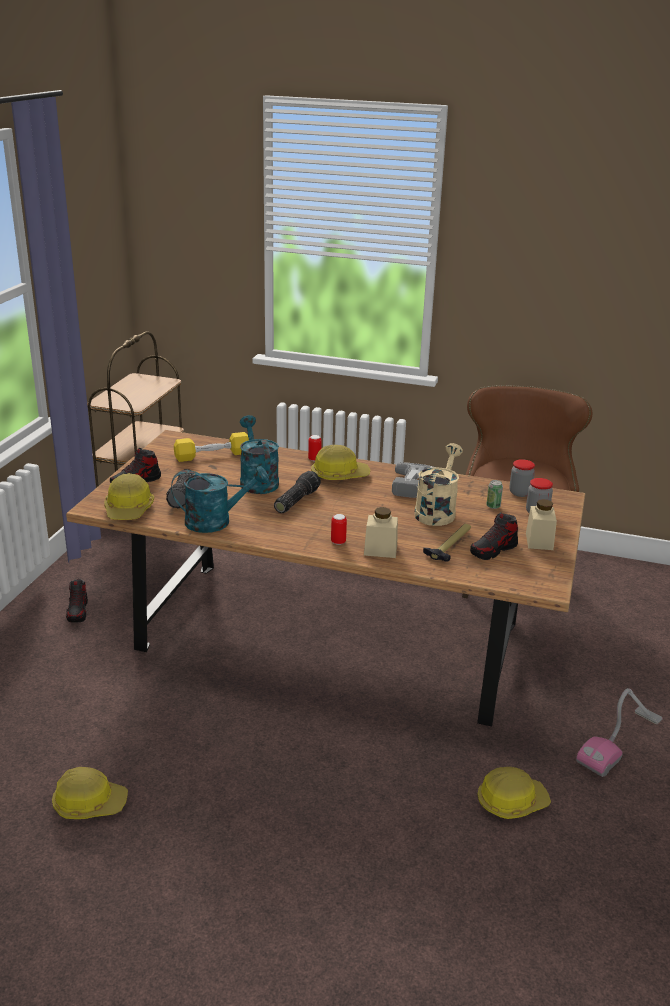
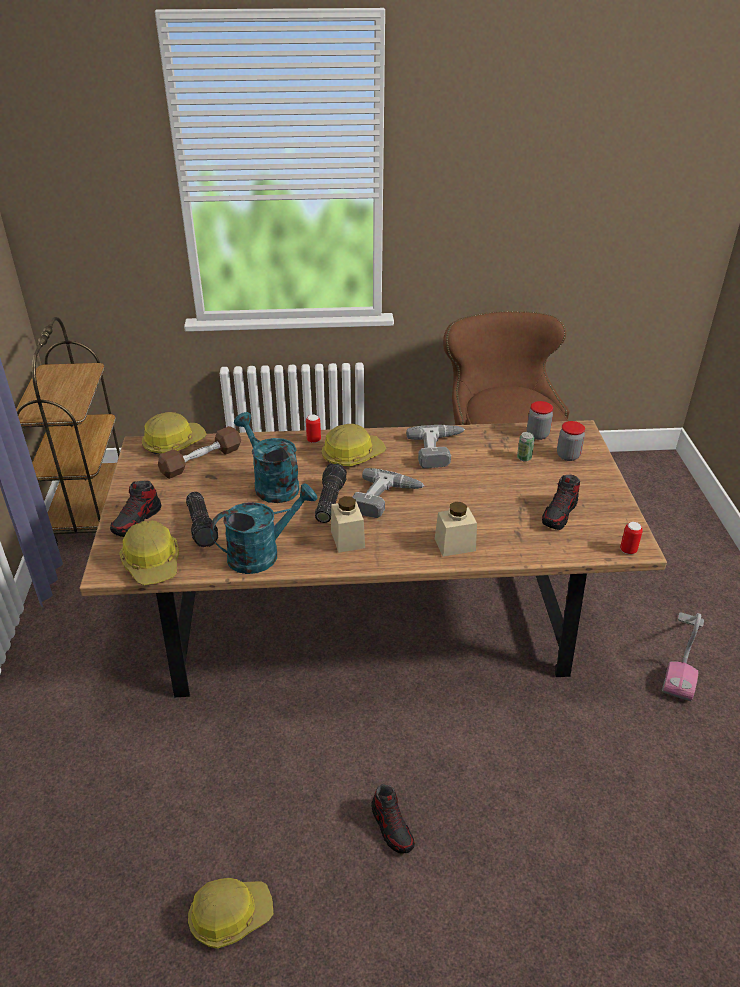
camera: 20 degrees left, 10 degrees up
(78, 611) = (84, 666): shoe -> shoe (392, 827)
(212, 455) = (201, 461): yellow dumbbell -> brown dumbbell
(338, 542) = (406, 546): can -> can (628, 550)
(344, 509) = (385, 500): none -> power drill
(437, 511) = (476, 478): beige watering can -> none
(450, 545) = (516, 519): hammer -> none
(511, 801) = (630, 756): hard hat -> hard hat (173, 443)
(539, 541) = (592, 491): beige jar -> beige jar (347, 539)

